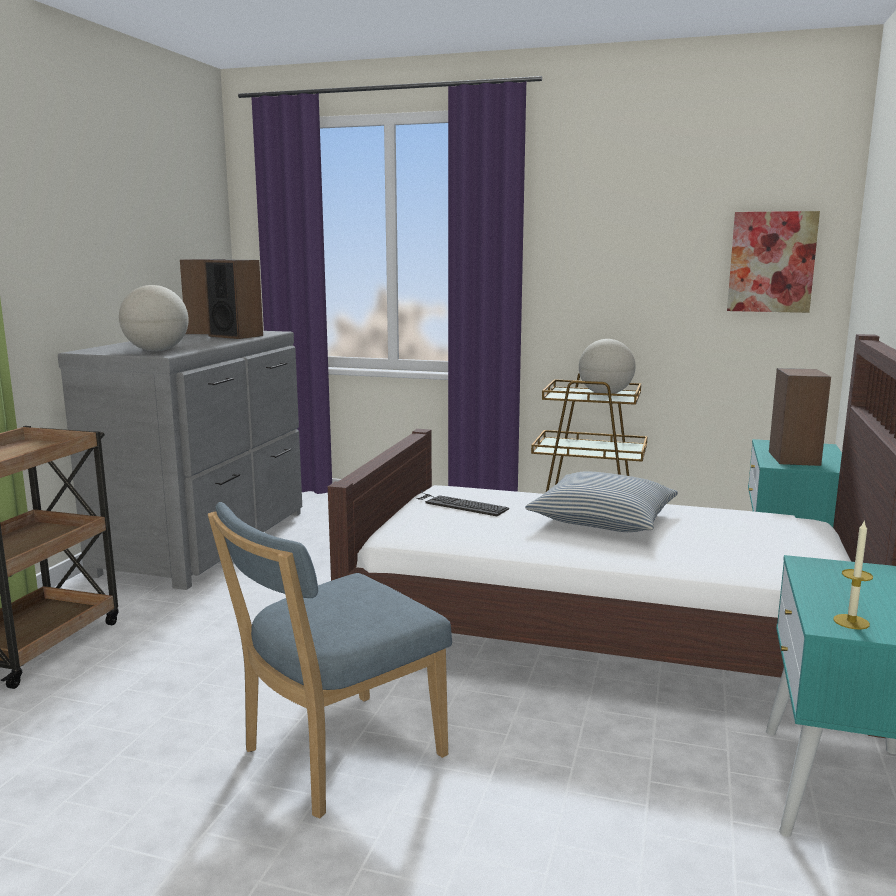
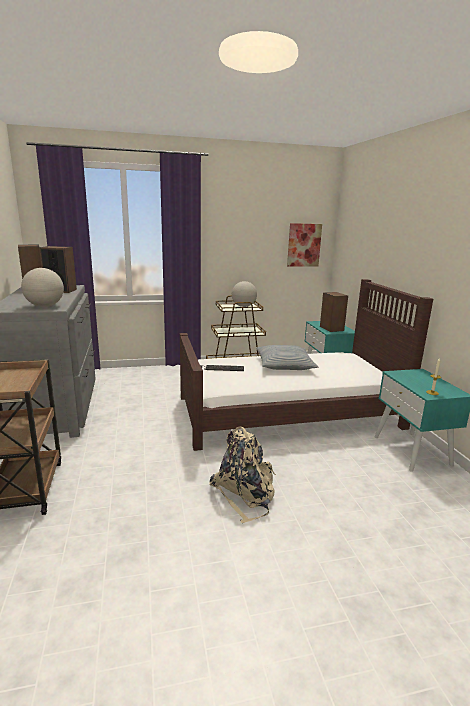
camera: 30 degrees left, 5 degrees up
(335, 756) = (245, 494): blue chair -> beige backpack

